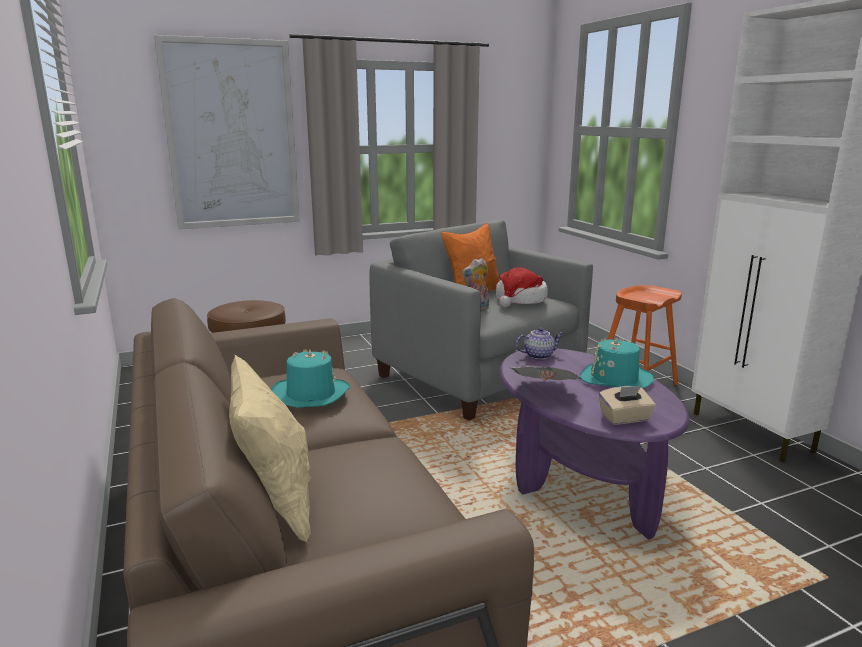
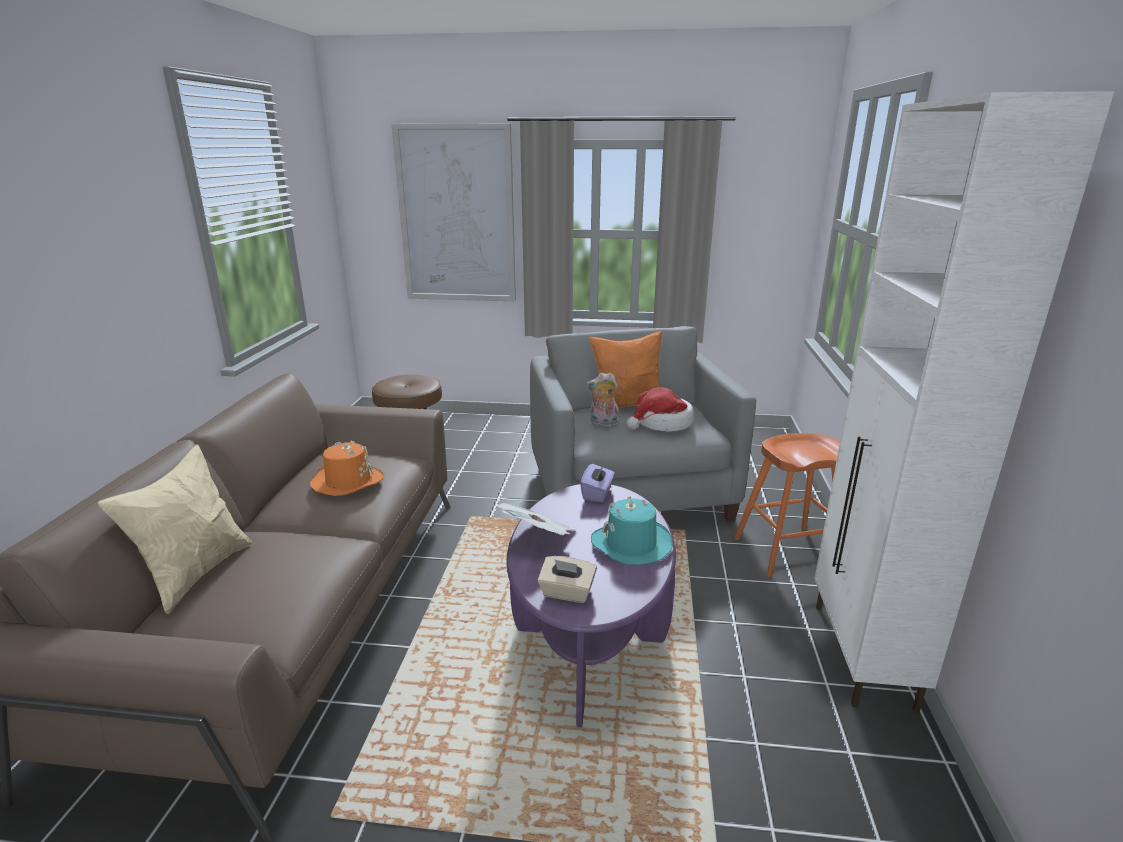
camera: 30 degrees right, 5 degrees up
(310, 394) = (347, 481): turquoise hat -> orange hat
(538, 355) = (597, 493): teapot -> purple tissue box

